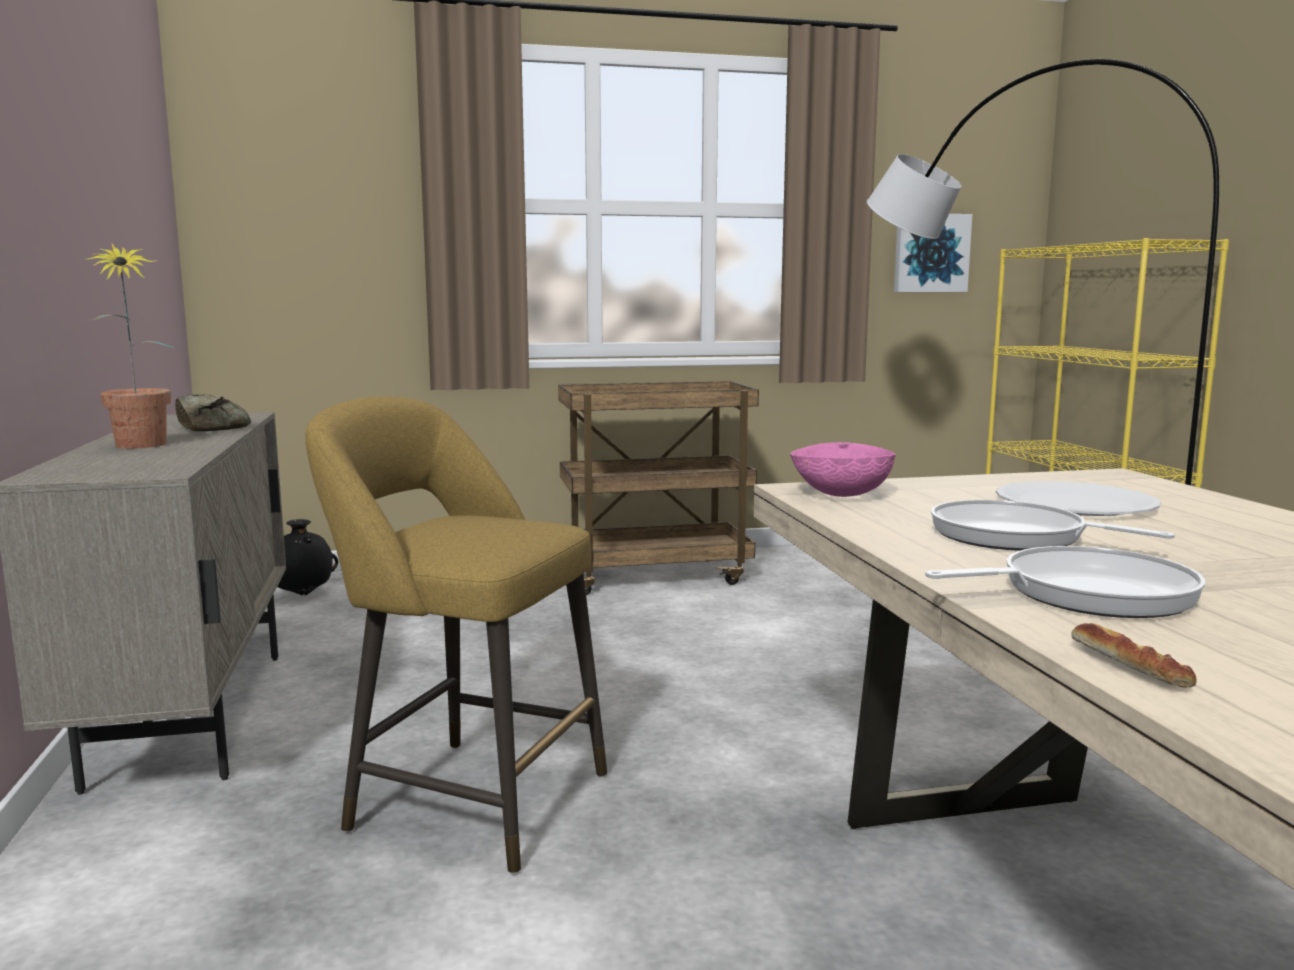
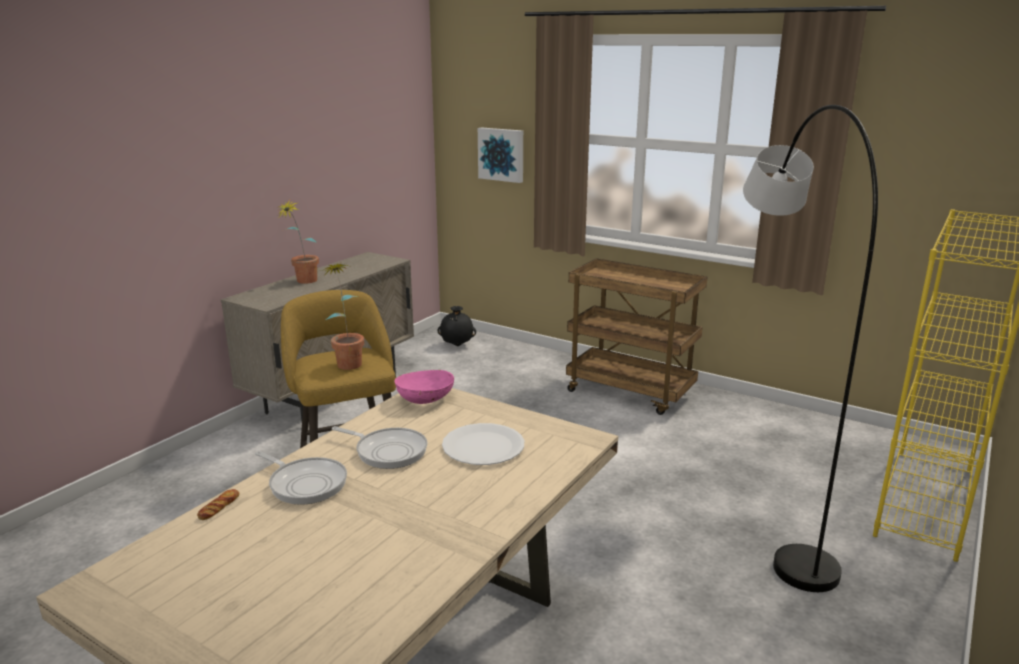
camera: 45 degrees right, 10 degrees up
(210, 427) = (356, 270): bread -> none
(488, 527) = (347, 362): none -> potted plant
(930, 253) = (914, 197): picture -> picture (502, 154)
(1016, 537) = (388, 451): frying pan -> frying pan turned 120 degrees clockwise

